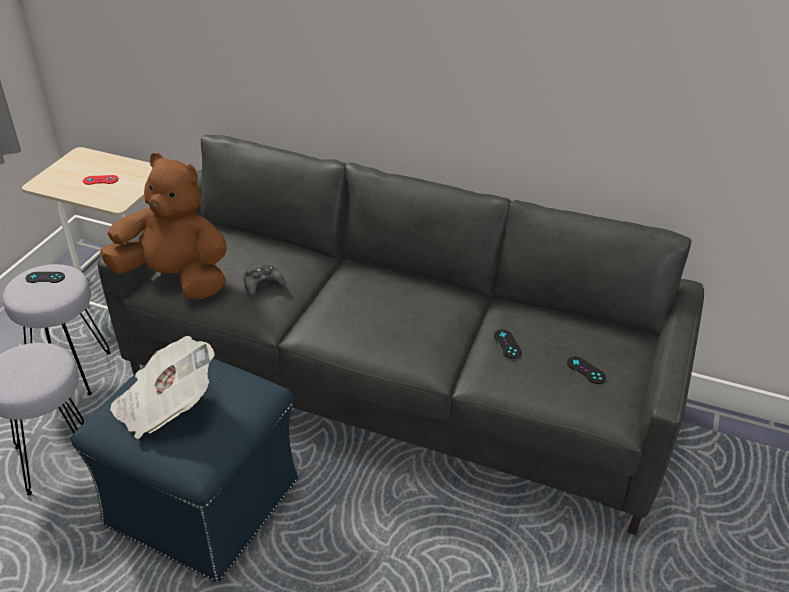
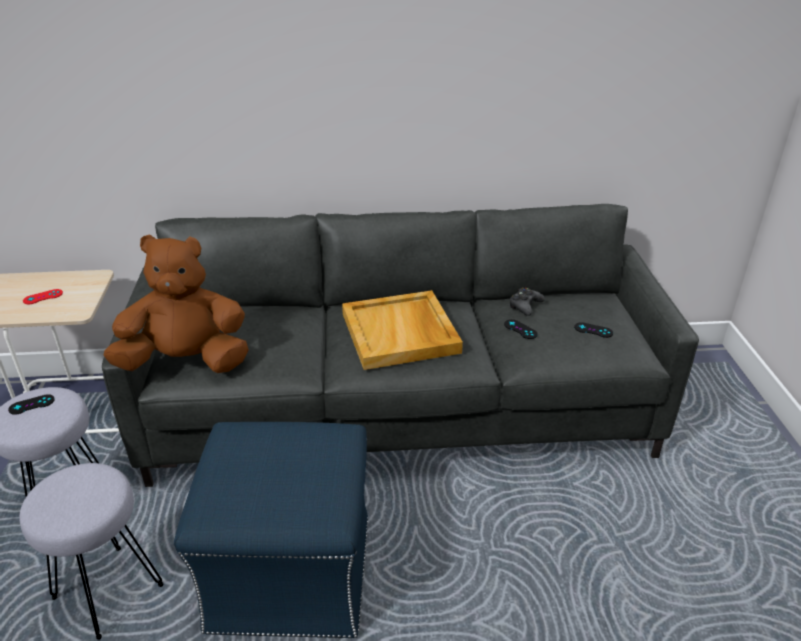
camera: 25 degrees left, 5 degrees down
(165, 406) = (260, 476): newspaper -> none
(262, 284) = (278, 343): black game controller -> black game controller (525, 306)
(384, 310) = (401, 333): none -> beige tray

